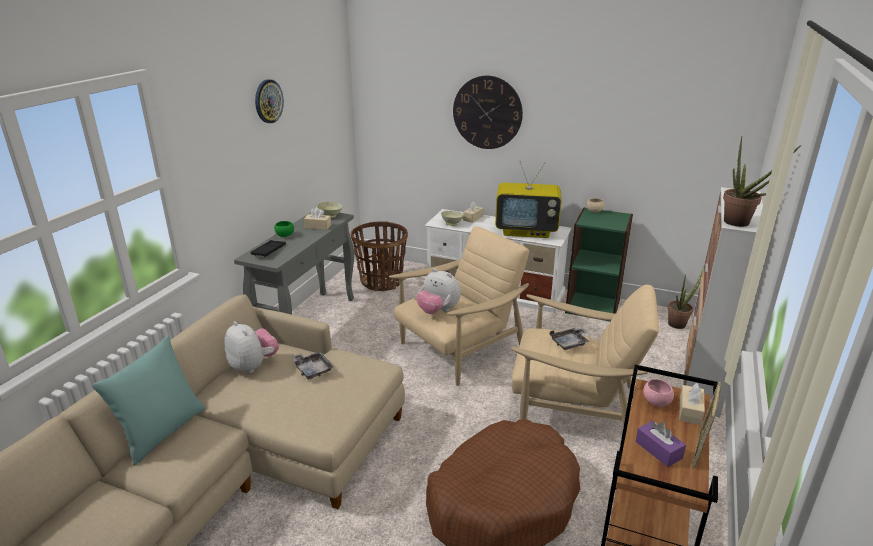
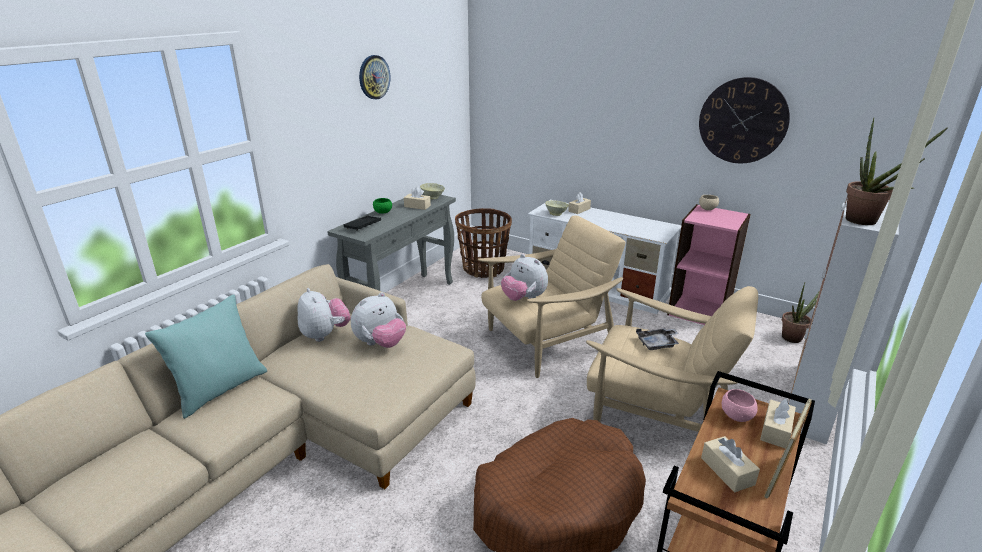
camera: 10 degrees right, 0 degrees up
(312, 369) = (380, 344): grey tray -> plush toy
(487, 112) = (600, 100): wall clock -> wall clock (742, 121)
(526, 231) = (632, 226): television -> none
(593, 306) = (699, 311): green bookcase -> pink bookcase
(658, 450) = (727, 471): purple tissue box -> beige tissue box

